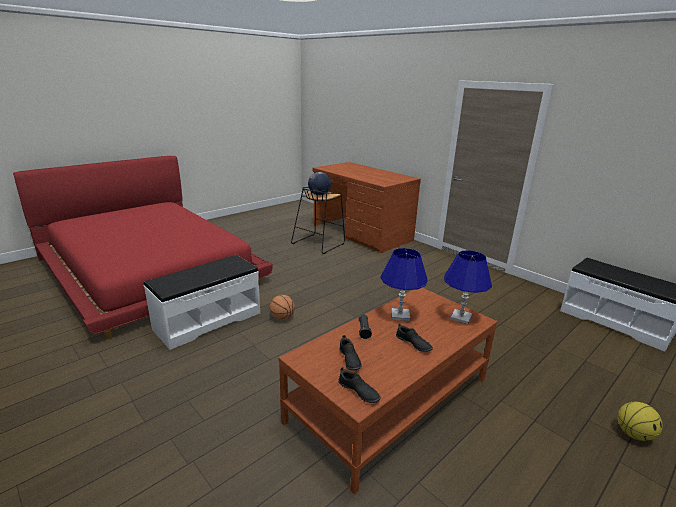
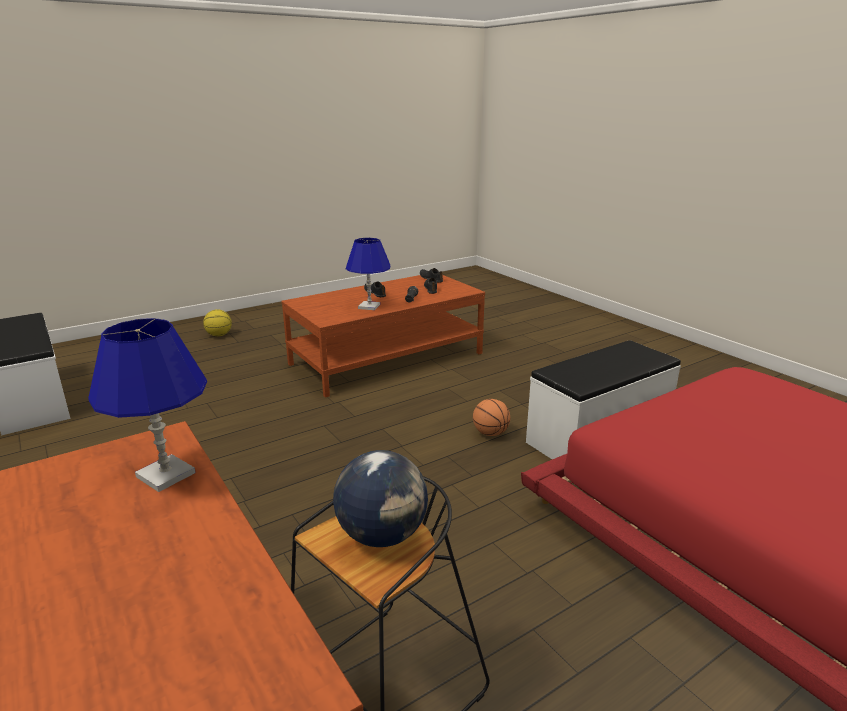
camera: 170 degrees left, 0 degrees up
(461, 317) = (312, 303): blue table lamp -> blue table lamp (166, 474)

